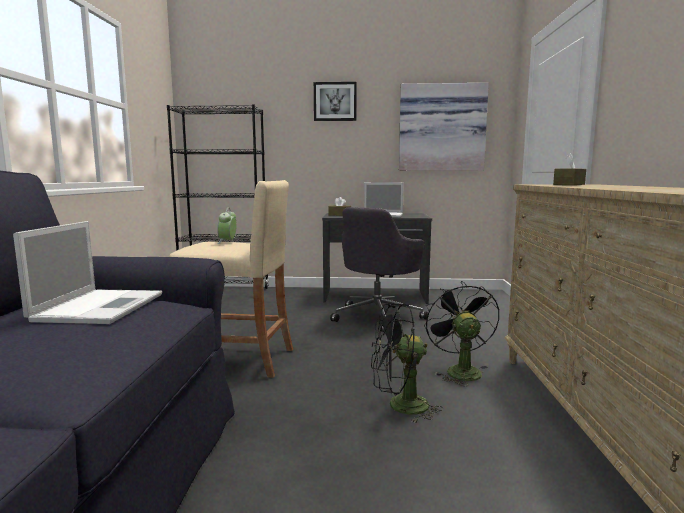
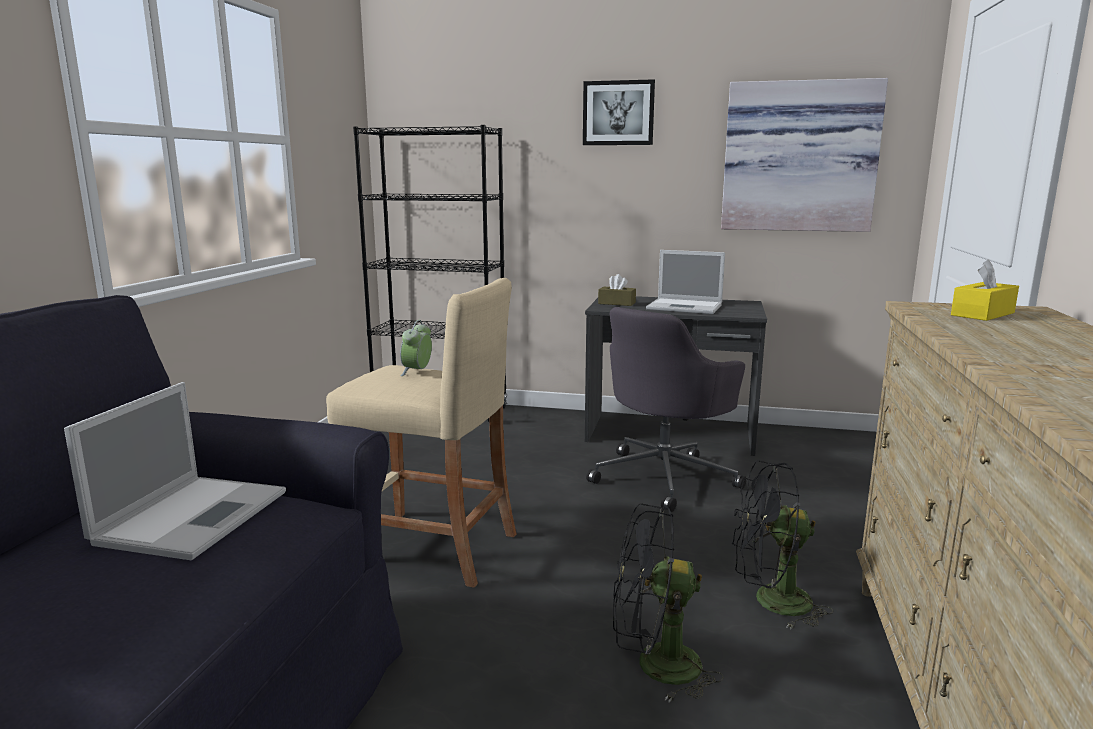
camera: 10 degrees right, 5 degrees up
(459, 371) = (771, 602): black fan -> black fan turned 90 degrees counterclockwise
(569, 184) = (982, 314): brown tissue box -> yellow tissue box

